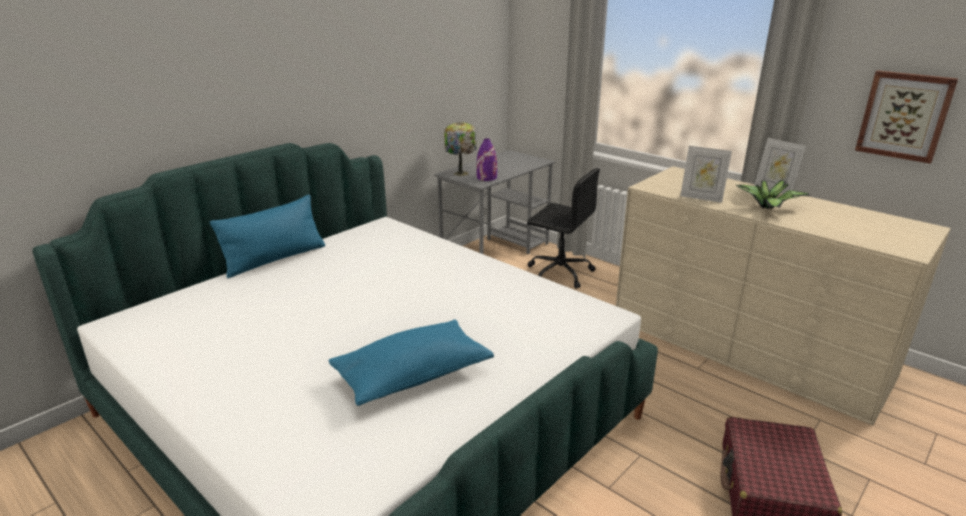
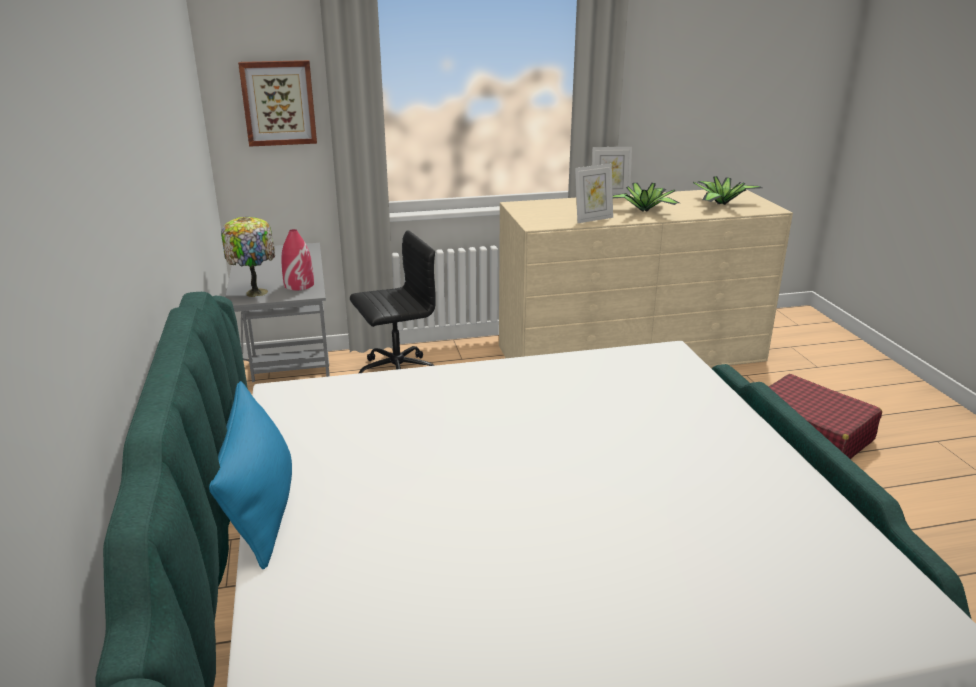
camera: 55 degrees left, 0 degrees up
(412, 376) = (699, 488): blue pillow -> none
(486, 177) = (298, 285): purple vase -> red vase
(867, 229) = (720, 203): none -> potted plant
(904, 116) = (685, 103): picture -> picture (278, 103)

